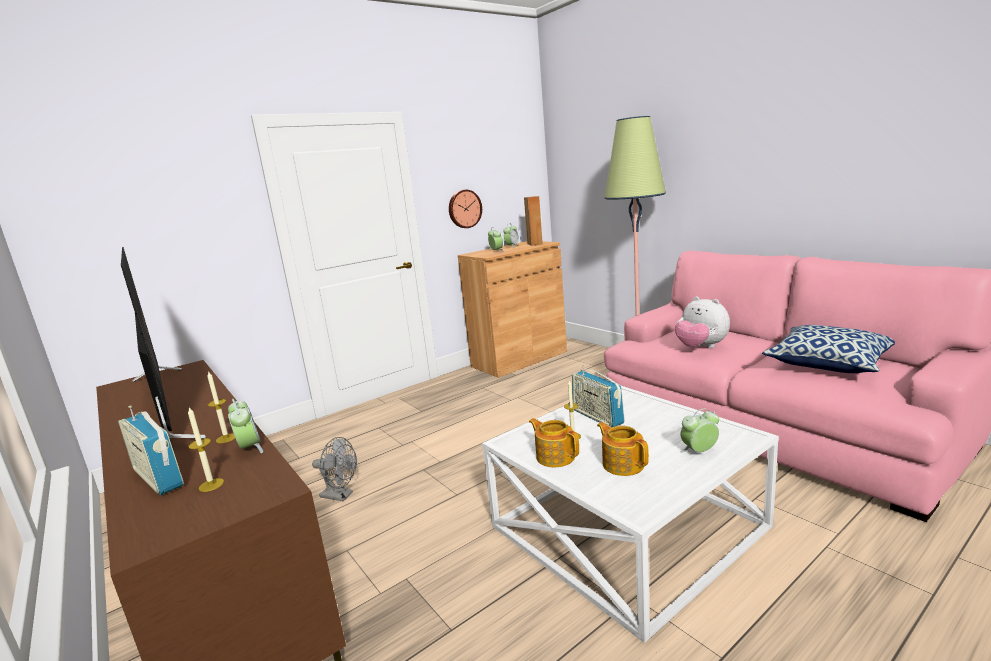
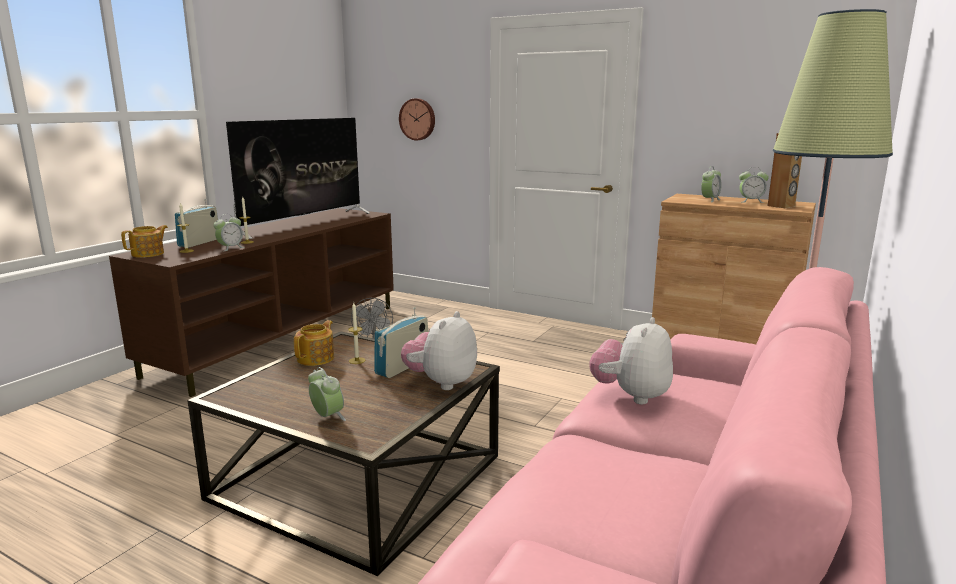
camera: 65 degrees right, 0 degrees up
(464, 209) = (707, 136): wall clock -> wall clock (418, 119)
(622, 464) = (302, 385): teapot -> teapot (149, 254)
(627, 525) = (359, 477): white coffee table -> brown coffee table
(639, 404) = (441, 382): none -> plush toy
(828, 364) = (616, 493): pillow -> none

